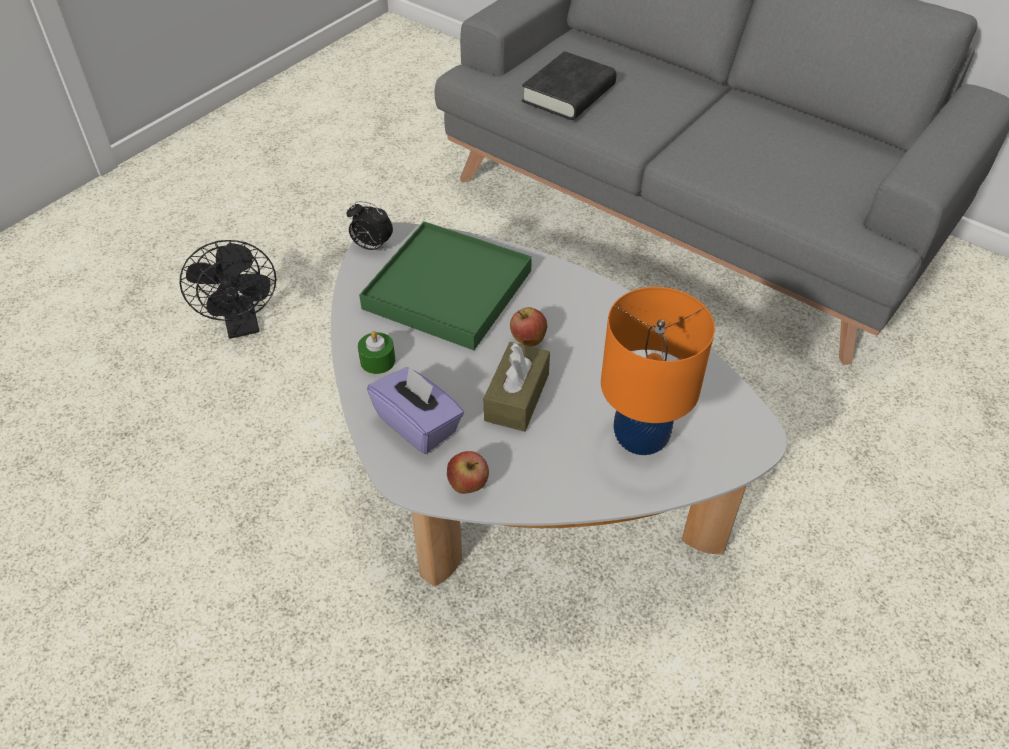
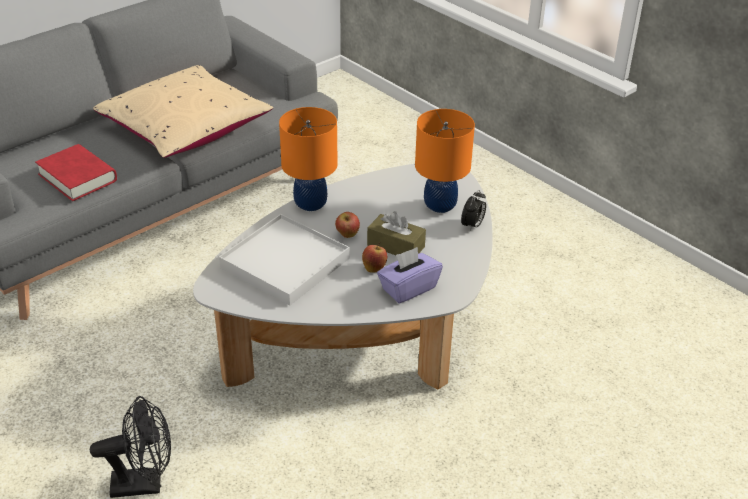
camera: 80 degrees left, 10 degrees down
(371, 246) = (220, 295): alarm clock -> alarm clock (472, 226)
(377, 361) = (345, 301): green candle -> none
(447, 289) = (284, 263): green tray -> white tray
(468, 486) = (461, 273): apple -> apple (374, 268)
(569, 94) = (77, 177): black book -> red book
(585, 289) = (309, 205): none -> orange table lamp
(721, 146) = (185, 128): none -> beige pillow

